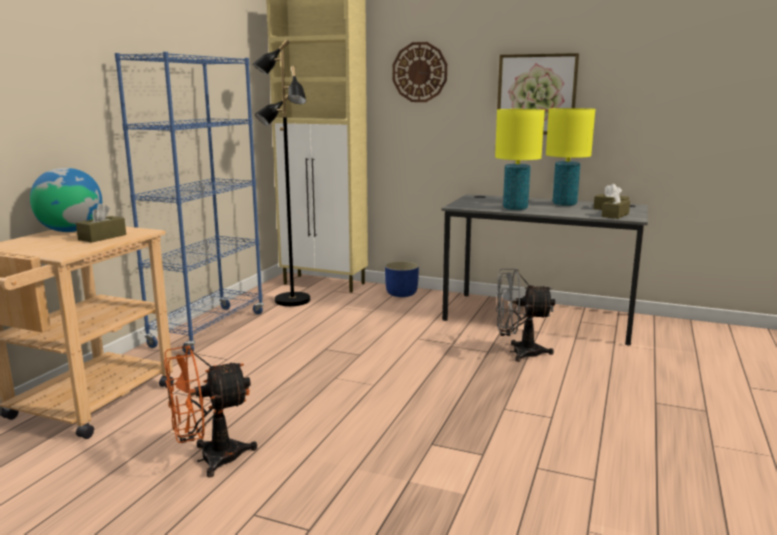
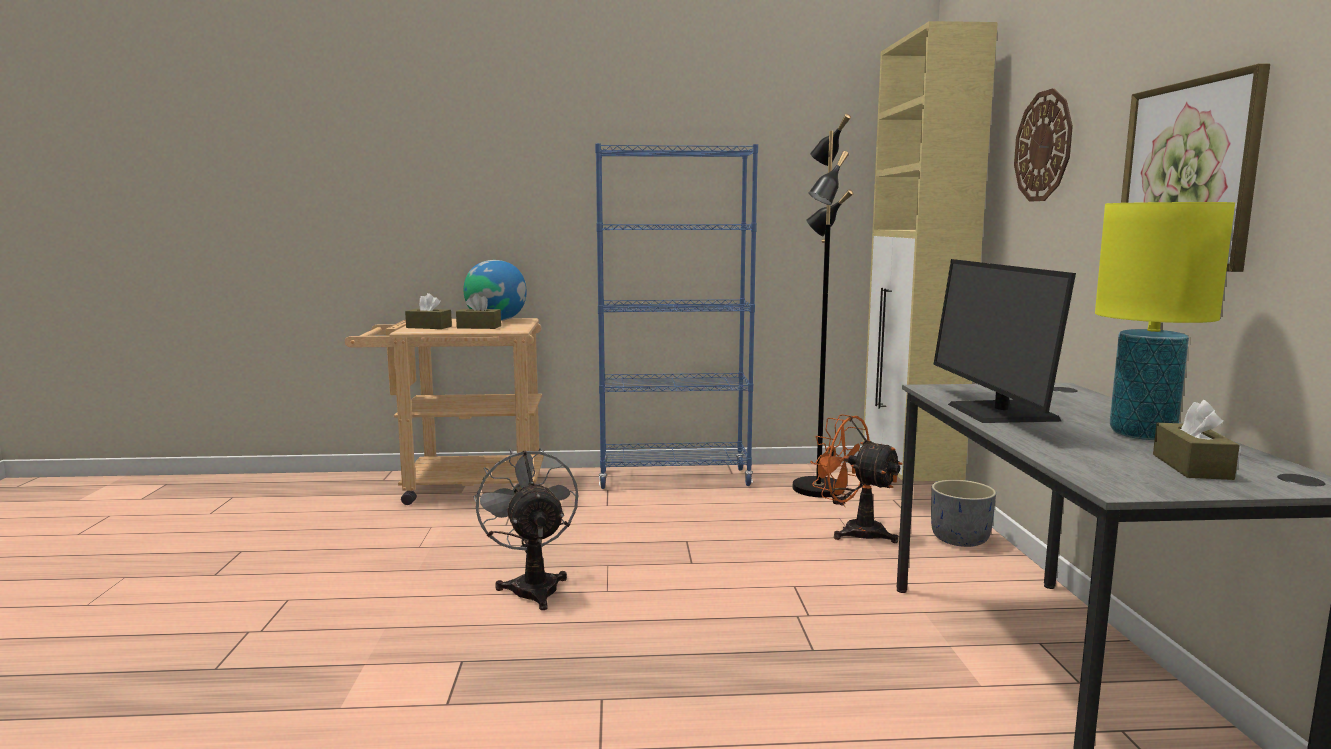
camera: 65 degrees right, 5 degrees down
(209, 459) = (384, 556): orange fan -> orange fan (853, 531)
(402, 293) = (961, 539): blue planter -> grey planter
(515, 208) = (999, 412): yellow table lamp -> monitor
(518, 352) = (843, 679): grey fan -> grey fan (532, 586)
(615, 215) = (1118, 473): brown tissue box -> brown tissue box (429, 327)

